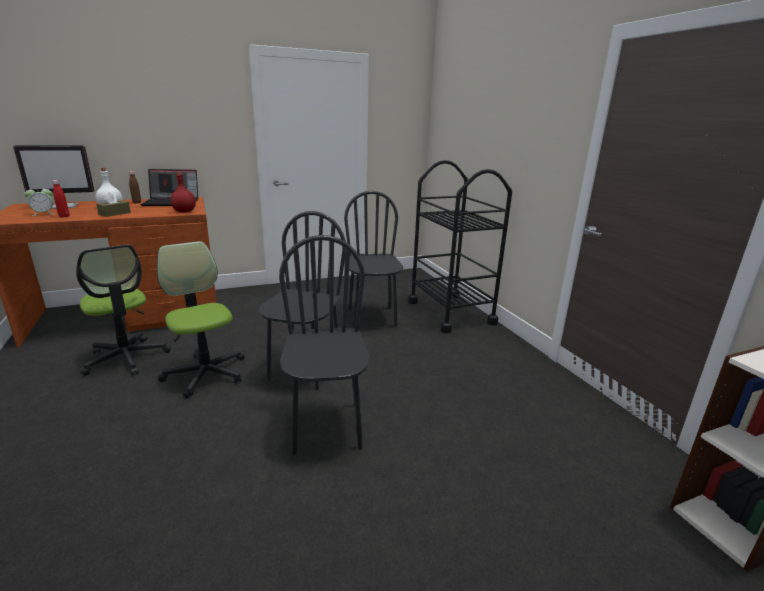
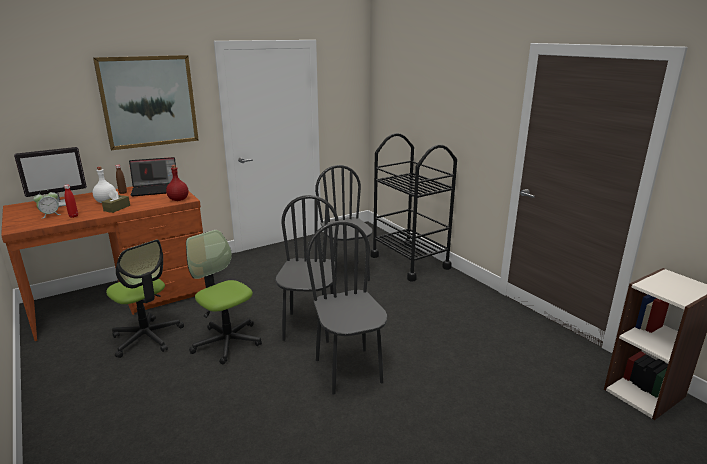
camera: 10 degrees left, 0 degrees up
(173, 107) = (149, 101): none -> picture

